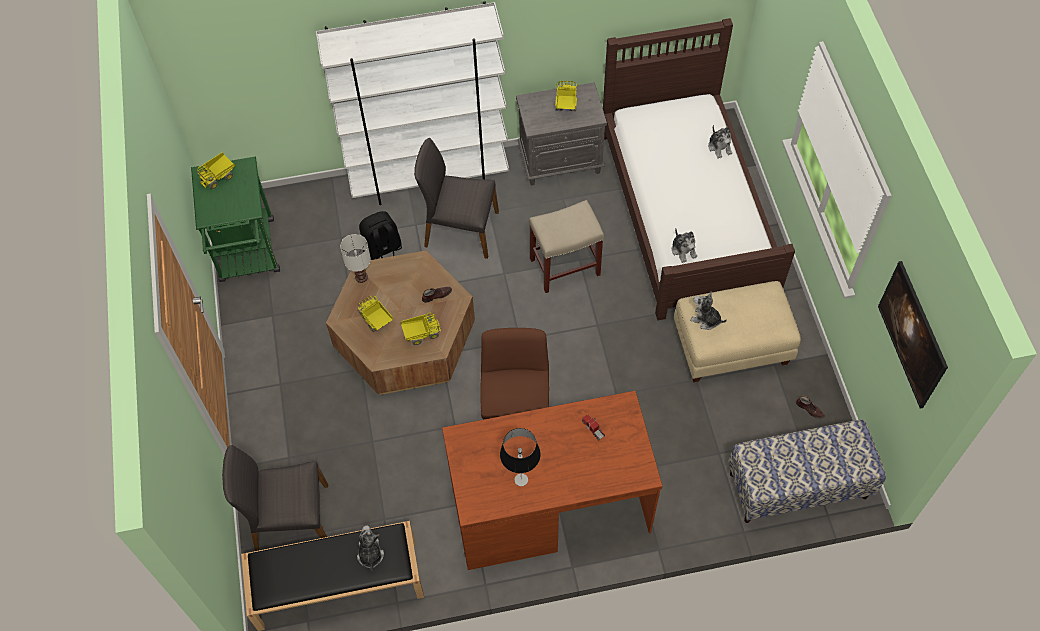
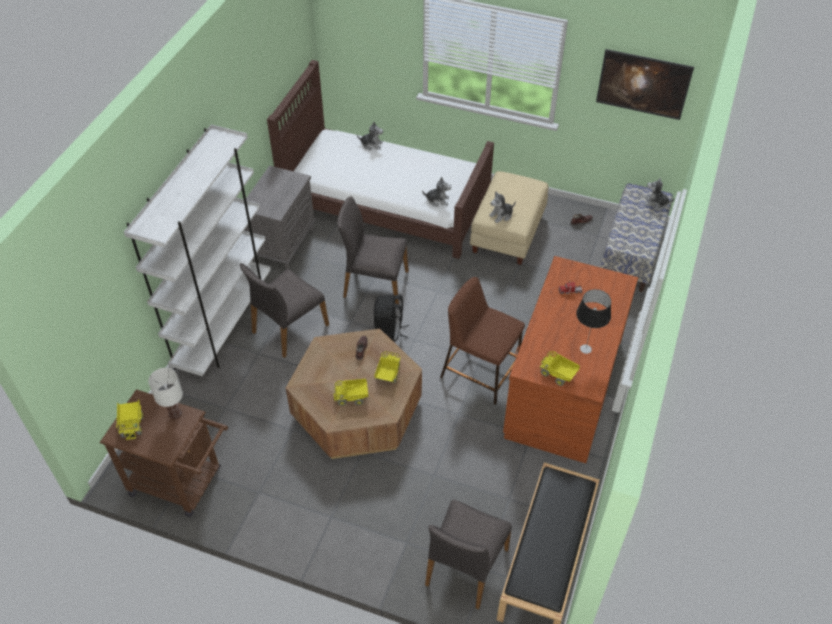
camera: 60 degrees left, 10 degrees down
(248, 256) = (182, 483): green cart -> brown cart
(362, 277) = (303, 388): white table lamp -> white table lamp (175, 413)
(370, 554) = (560, 499): plush toy -> plush toy (656, 203)
(383, 251) = (264, 386): black backpack -> black backpack (389, 332)
(565, 104) = (273, 188): toy truck -> toy truck (558, 375)
(565, 266) = (375, 284): beige stool -> grey chair

